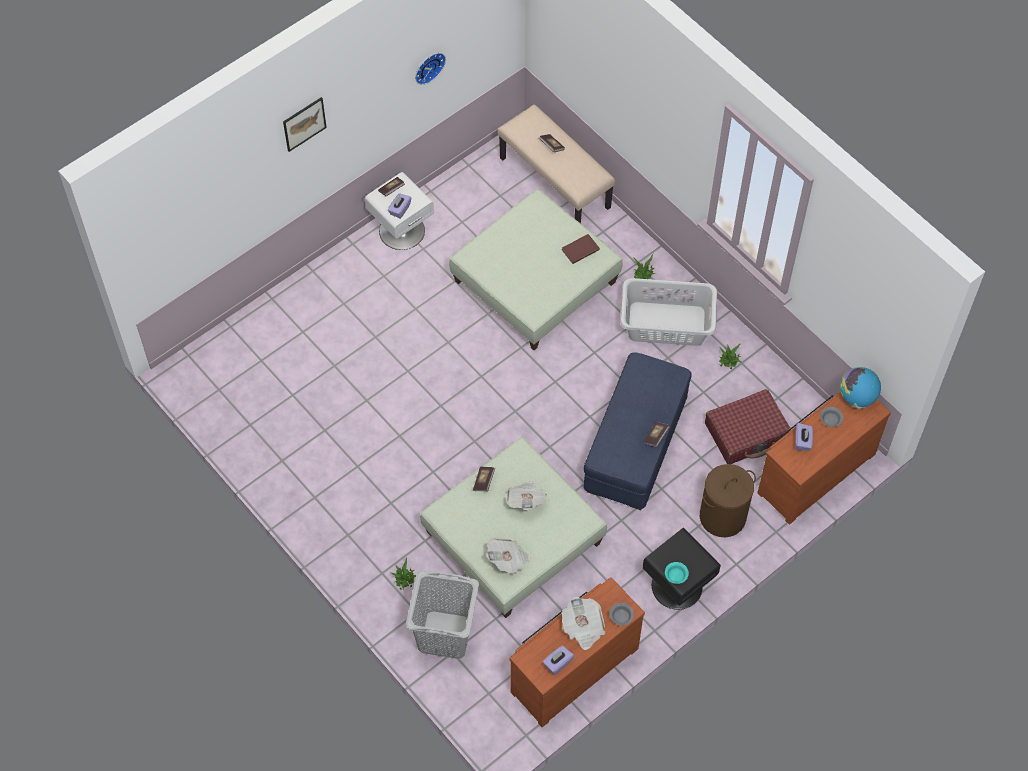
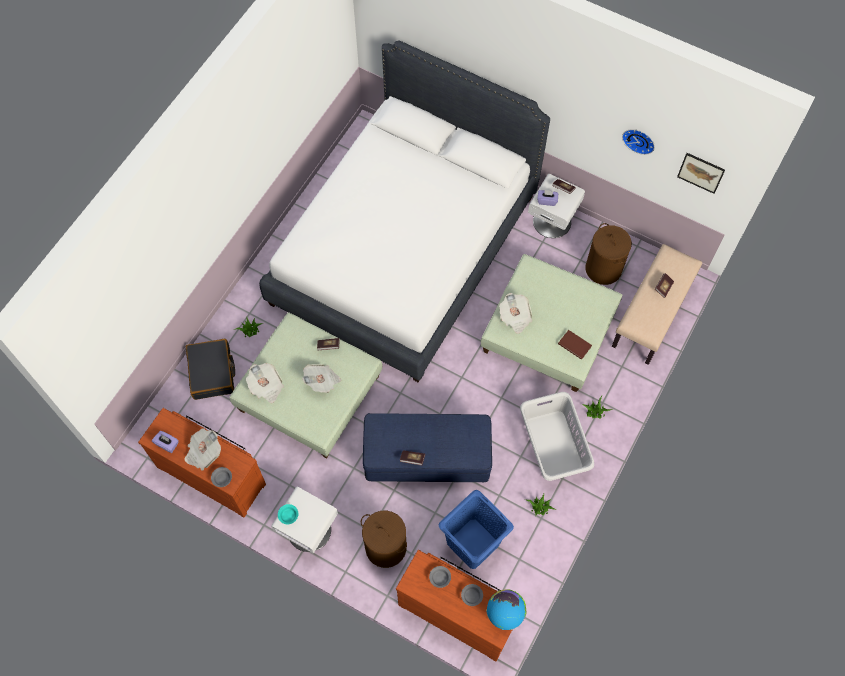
camera: 70 degrees right, 5 degrees up
(304, 123) = (521, 66): picture -> picture (701, 172)
(370, 385) = (404, 249): none -> white bed
(444, 635) = (212, 373): grey laundry basket -> black suitcase
(482, 205) = (603, 269): none -> brown laundry basket
(525, 291) = (515, 317): none -> newspaper
(677, 586) = (309, 530): black nightstand -> white nightstand
(746, 433) = (473, 543): red suitcase -> blue laundry basket
(802, 441) = (440, 577): purple tissue box -> grey bowl

